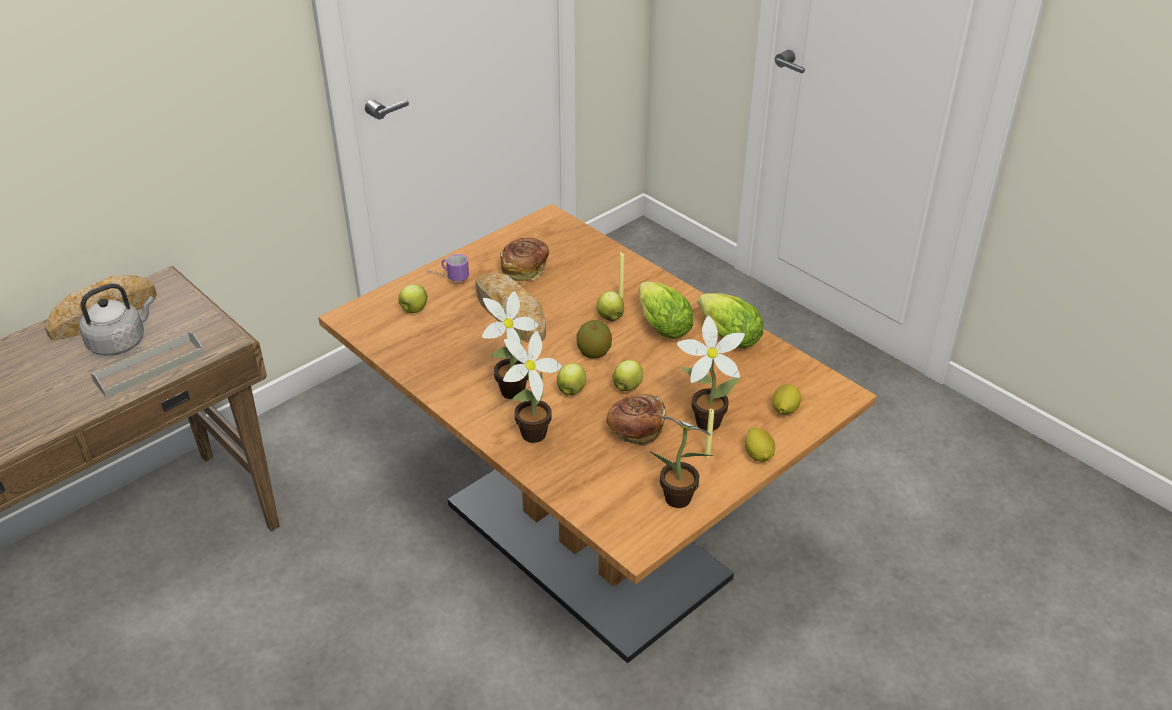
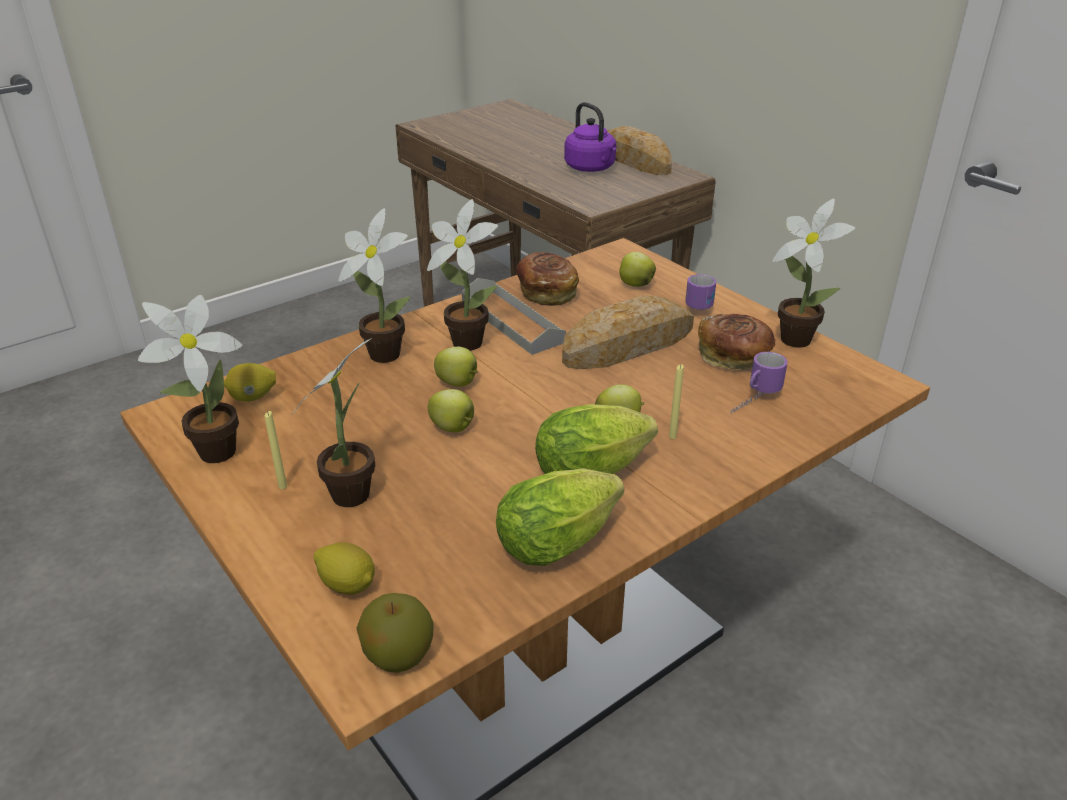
camera: 95 degrees right, 5 degrees down
(120, 342) = (591, 168): grey kettle -> purple kettle
(149, 368) = (553, 180): grey tray -> grey tray (512, 321)
(495, 244) = (793, 337): none -> potted plant
(576, 265) = (752, 401): none -> mug
(594, 353) = (533, 404): apple -> apple (398, 656)
(636, 430) = (361, 428): bread -> bread (546, 292)
(758, 455) = (259, 538): lemon -> lemon (253, 398)

